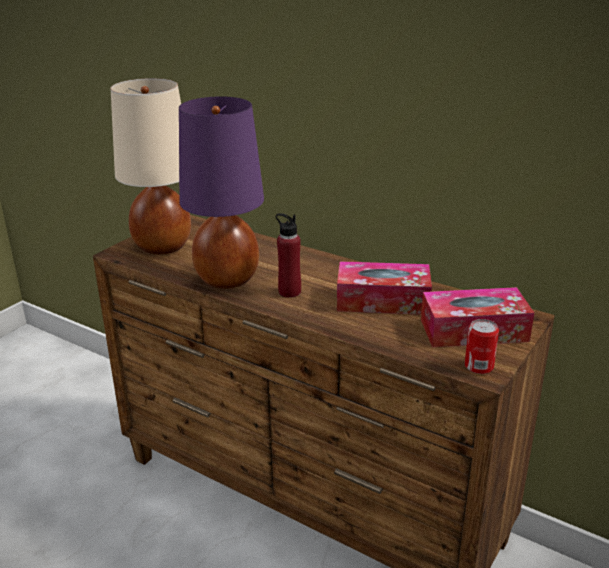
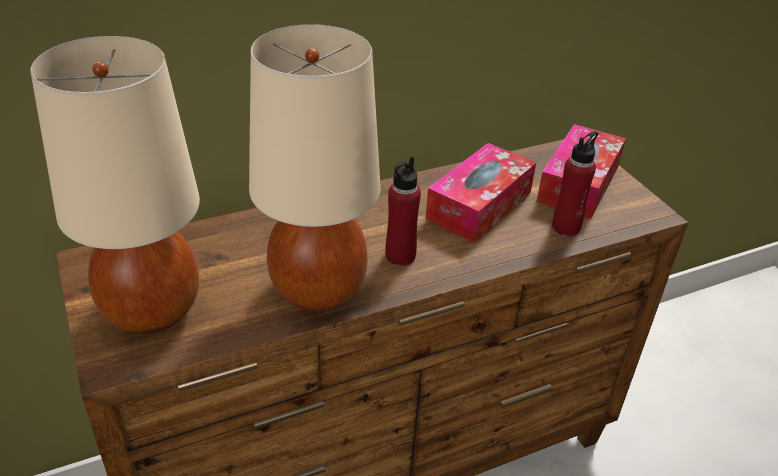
camera: 60 degrees left, 10 degrees up
(228, 279) = (319, 289): purple table lamp -> beige table lamp
(406, 339) = (566, 227): none -> red bottle
(479, 366) = (640, 211): can -> none

